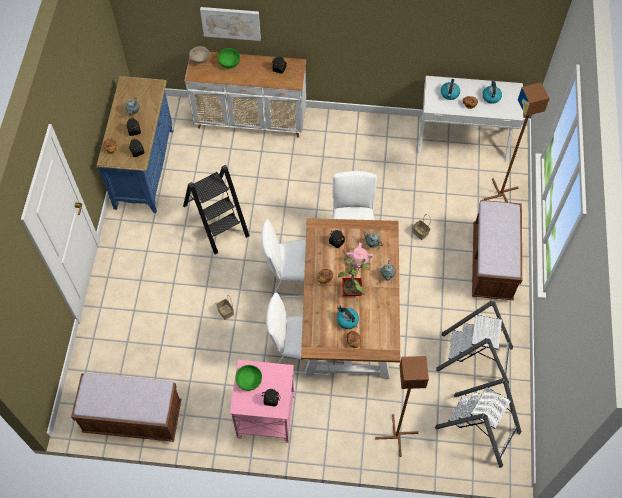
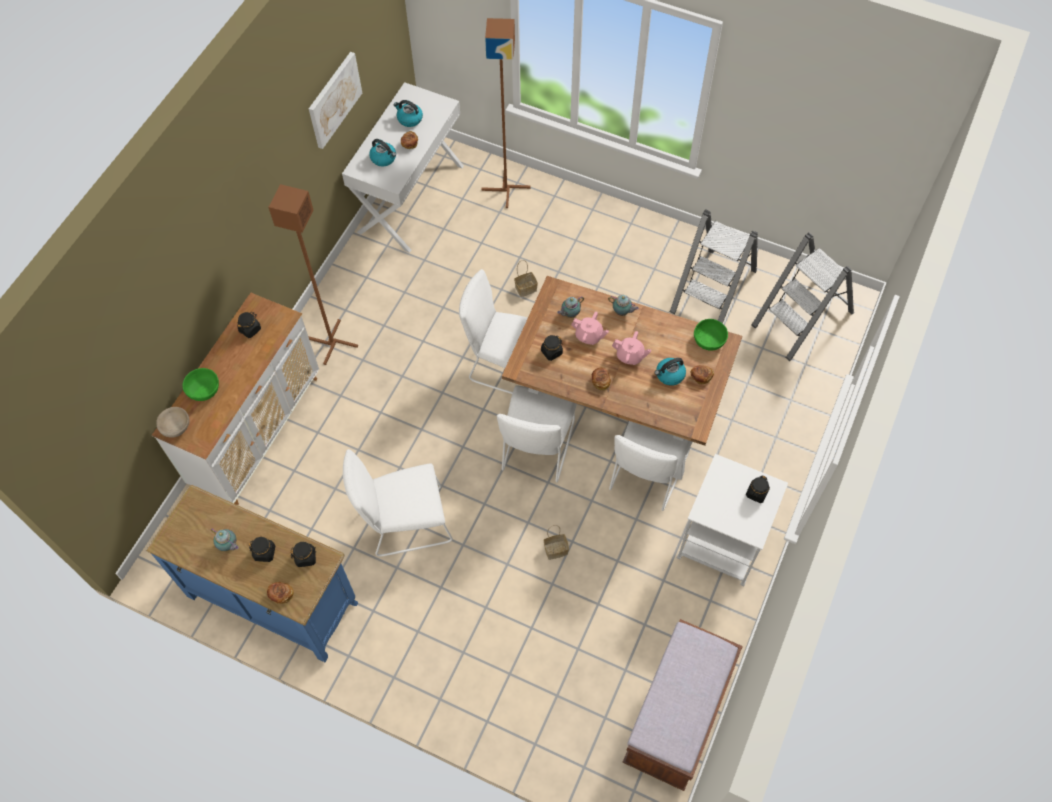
camera: 70 degrees left, 0 degrees up
(215, 219) = (404, 523): black step ladder -> white chair
(231, 22) = (167, 344): picture -> picture (334, 99)
(249, 380) = (722, 512): green bowl -> green bowl (709, 340)
(264, 415) = (721, 543): pink cart -> white cart
(352, 291) = (630, 356): potted plant -> pink teapot
(396, 436) = (788, 404): brown floor lamp -> brown floor lamp (332, 343)
(492, 263) = (596, 230): brown bench -> none

